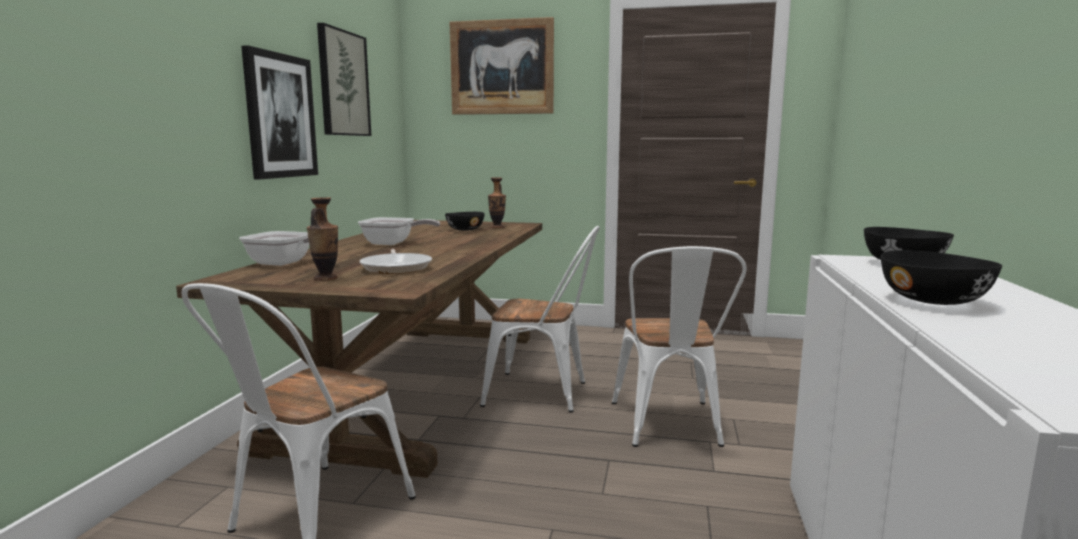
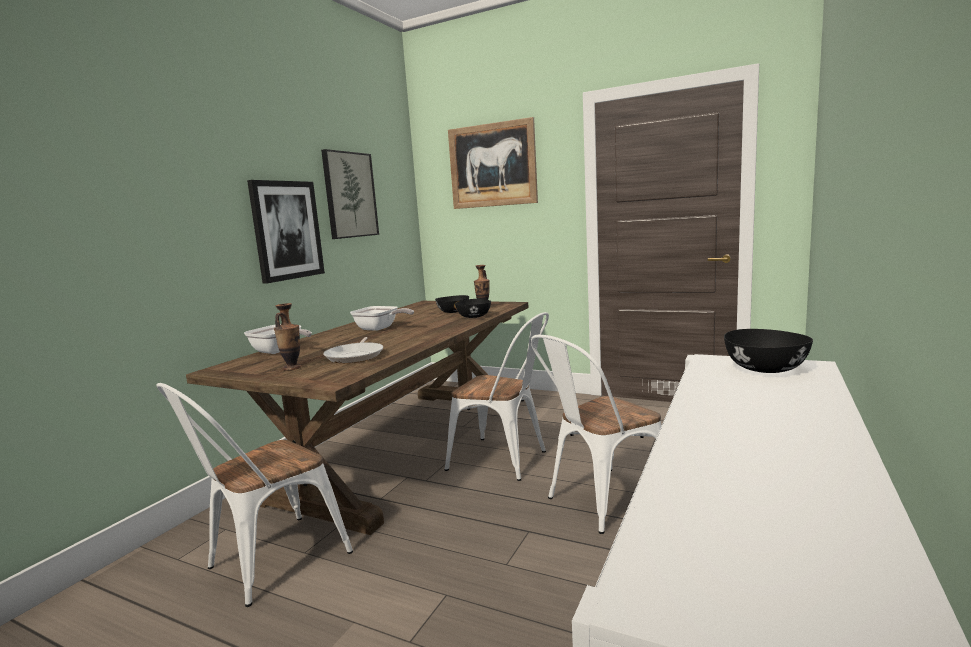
camera: 15 degrees right, 0 degrees up
(669, 427) = (601, 502): white chair -> white chair turned 45 degrees clockwise
(934, 301) = (721, 426): black bowl -> black bowl (474, 317)

